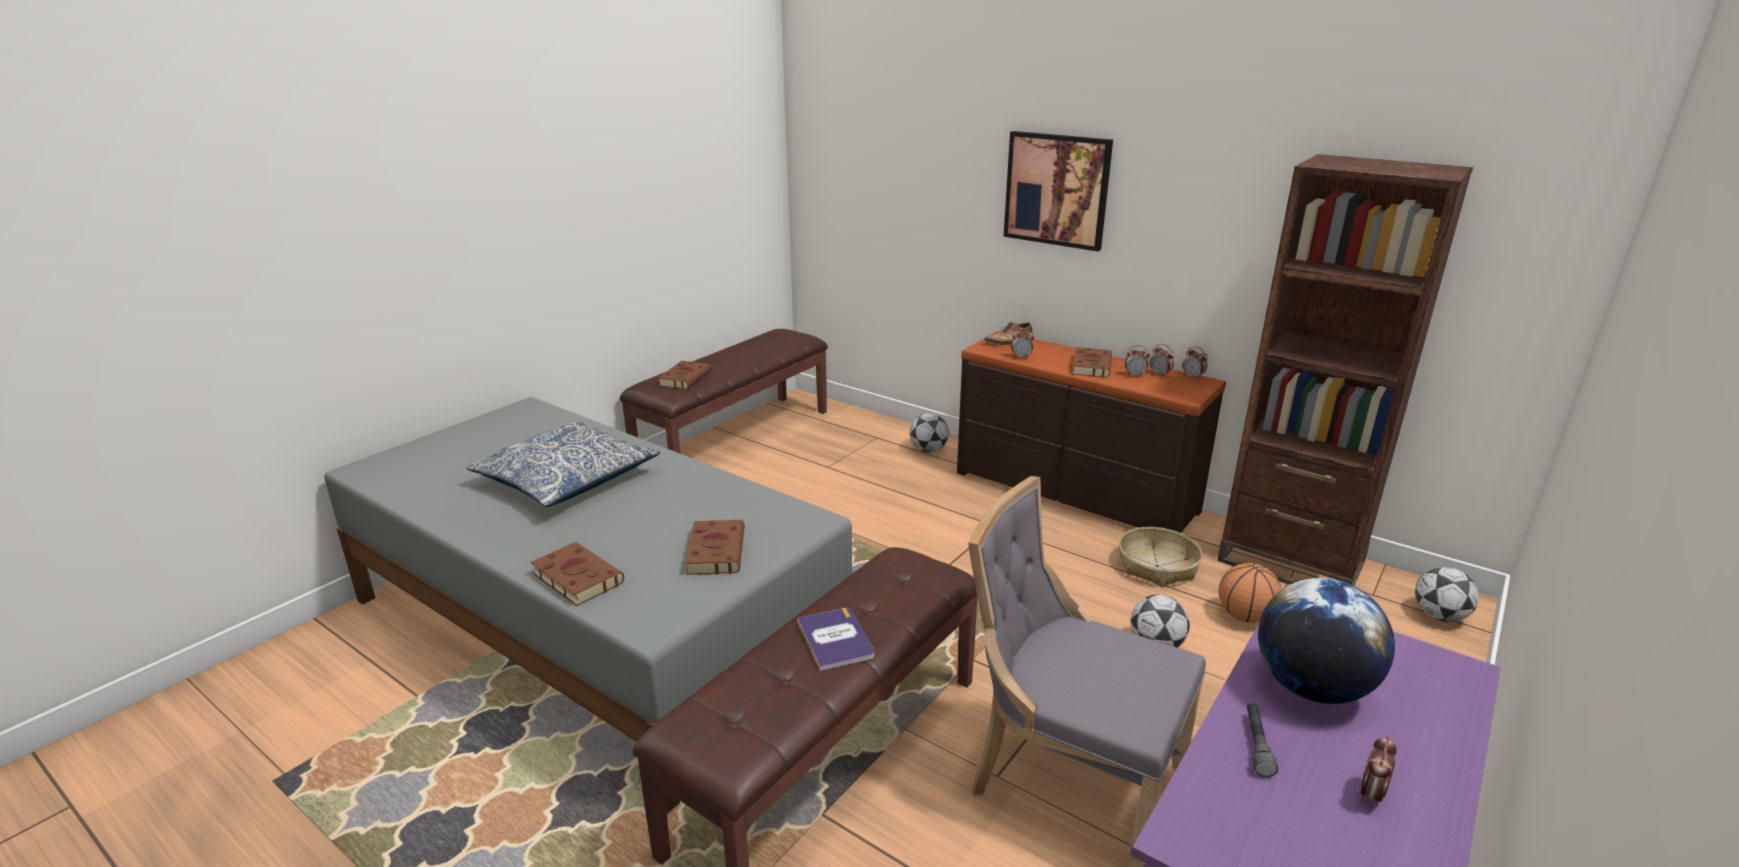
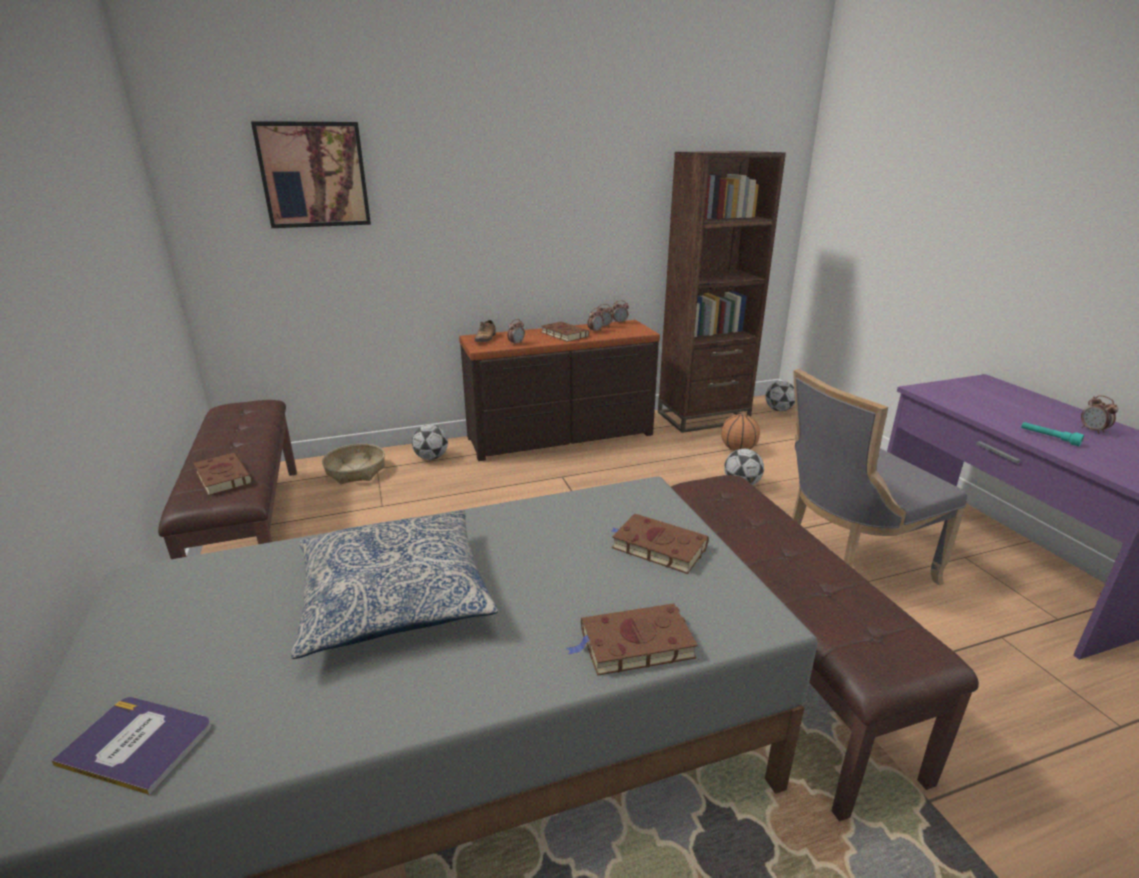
camera: 55 degrees left, 0 degrees up
(835, 639) = (787, 550): book -> book (137, 744)
(1057, 190) = (493, 204): picture -> picture (314, 175)
(1156, 566) = (668, 449): basket -> basket (355, 471)
(1257, 745) = (1049, 438): grey flashlight -> turquoise flashlight
(1311, 688) = (996, 410): globe -> none

